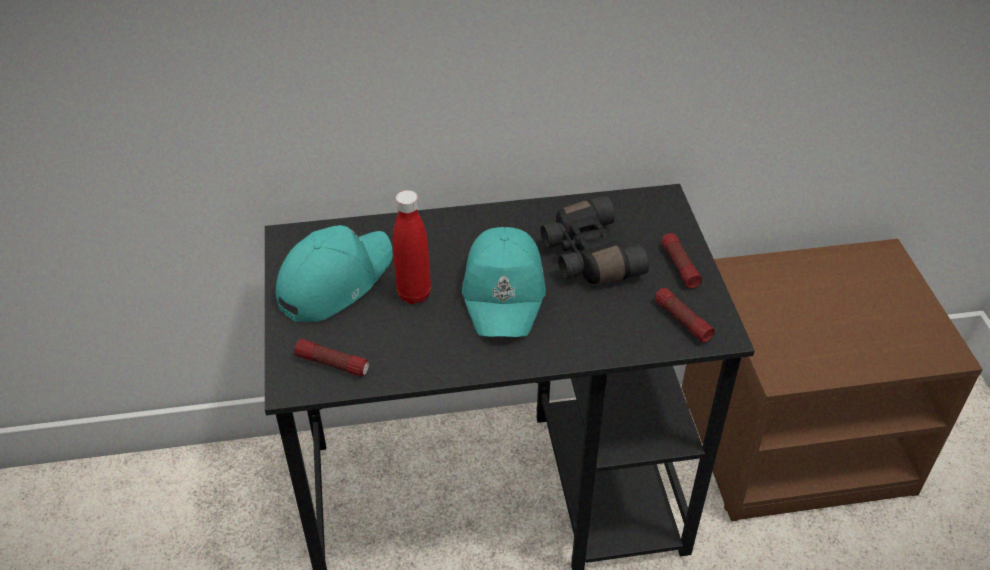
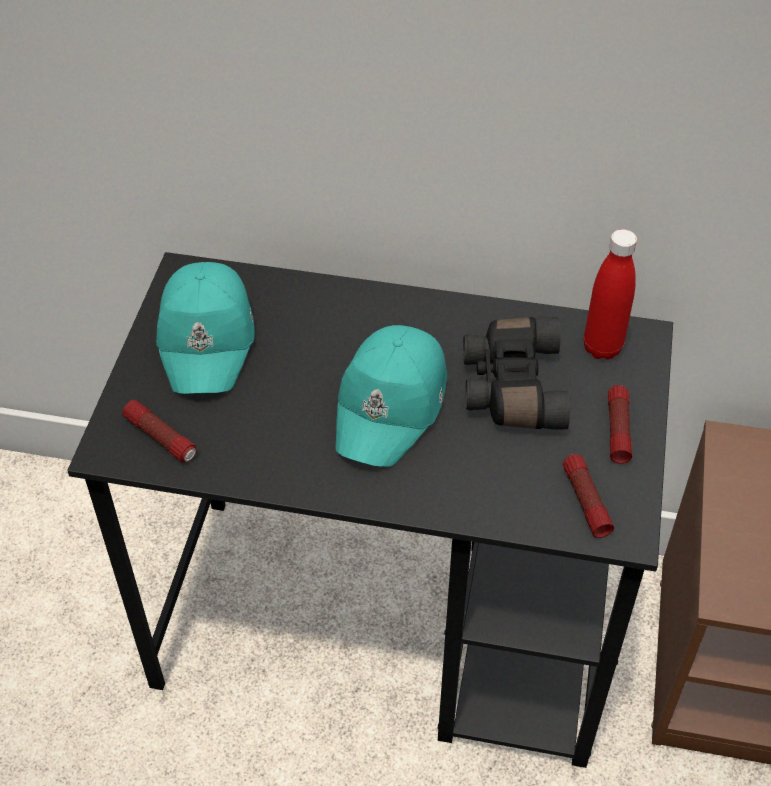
camera: 20 degrees right, 5 degrees up
(334, 280) = (208, 338): turquoise cap -> turquoise cap turned 120 degrees clockwise
(414, 294) = (287, 379): red bottle -> red bottle (602, 348)

